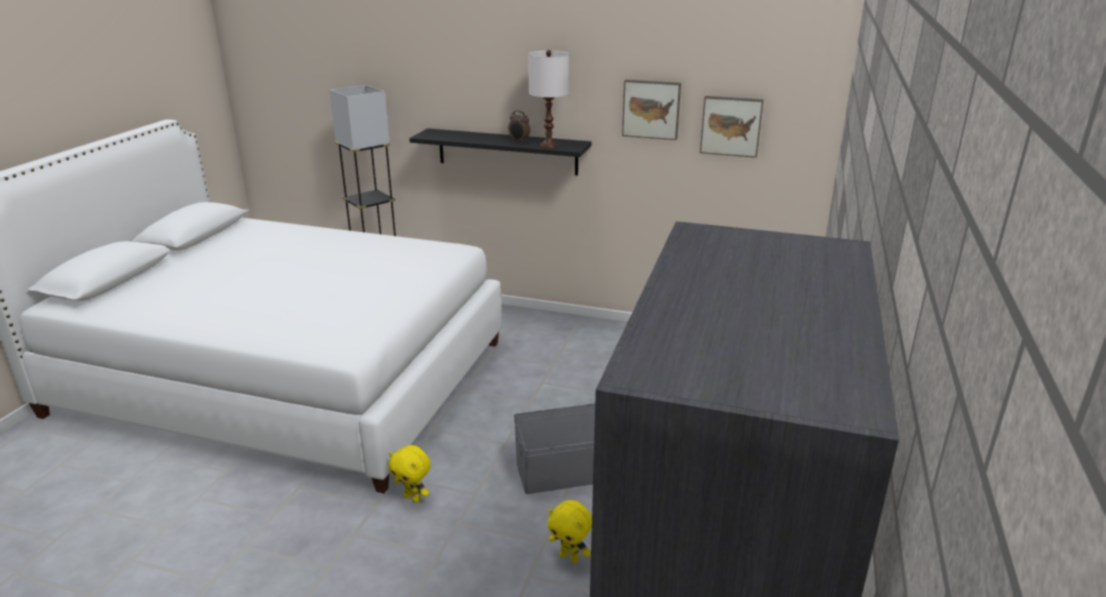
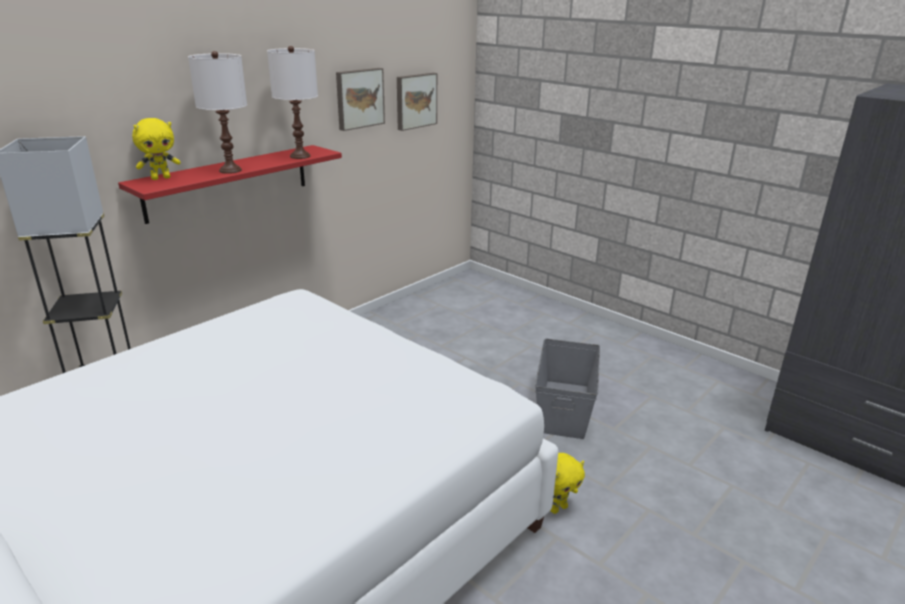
camera: 65 degrees left, 0 degrees up
(484, 140) = (230, 170): none -> white table lamp
(507, 151) = (228, 182): black shelf -> red shelf
(519, 141) = (262, 161): alarm clock -> none
(570, 557) = (672, 439): yellow plush toy -> yellow plush toy (161, 178)

